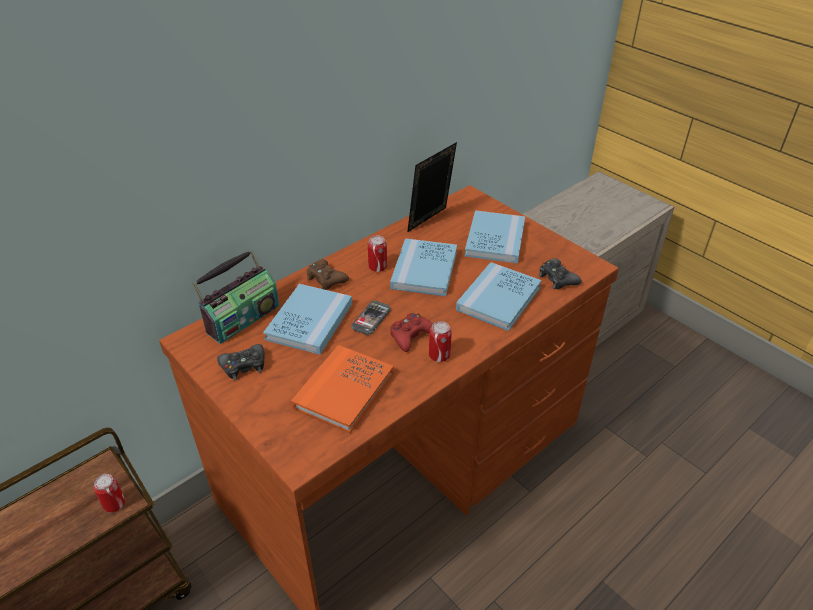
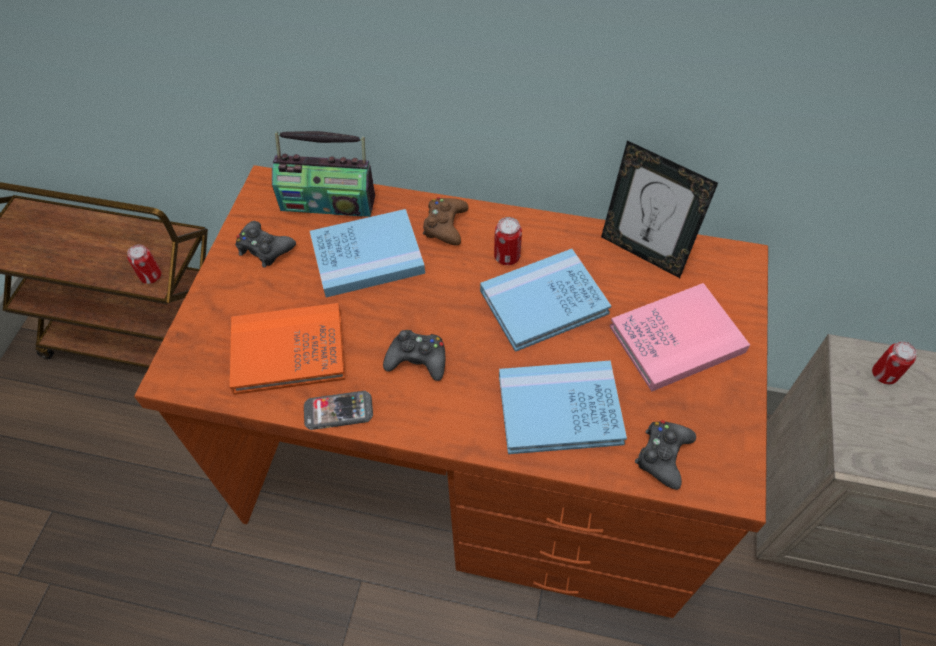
camera: 55 degrees right, 15 degrees up
(371, 319) = (415, 305): phone -> phone (338, 411)
(411, 336) = (417, 359): red game controller -> black game controller
(430, 221) = (643, 252): picture frame -> picture frame turned 150 degrees counterclockwise
(439, 355) = (407, 406): can -> can (884, 374)
(495, 239) = (676, 339): blue book -> pink book

